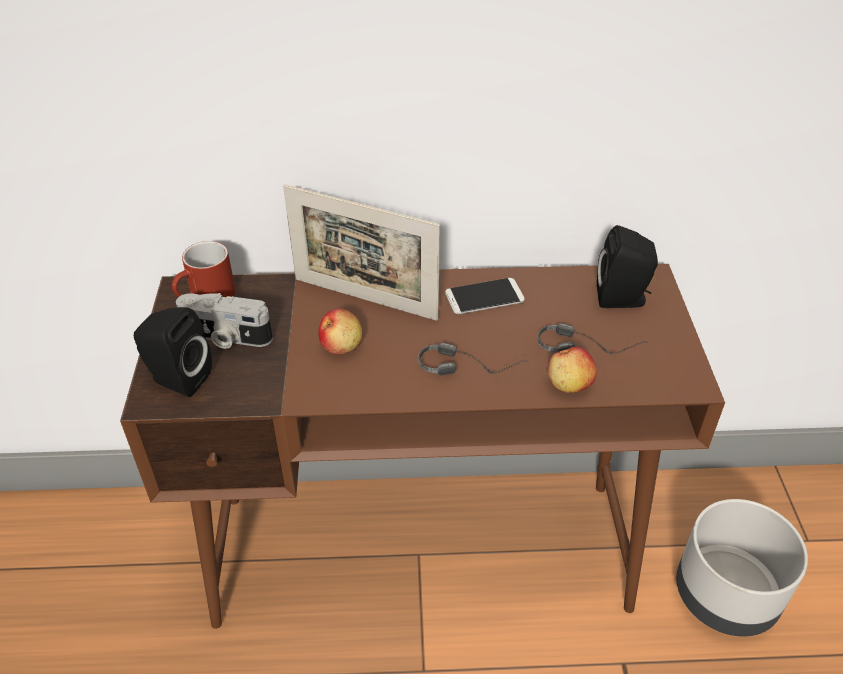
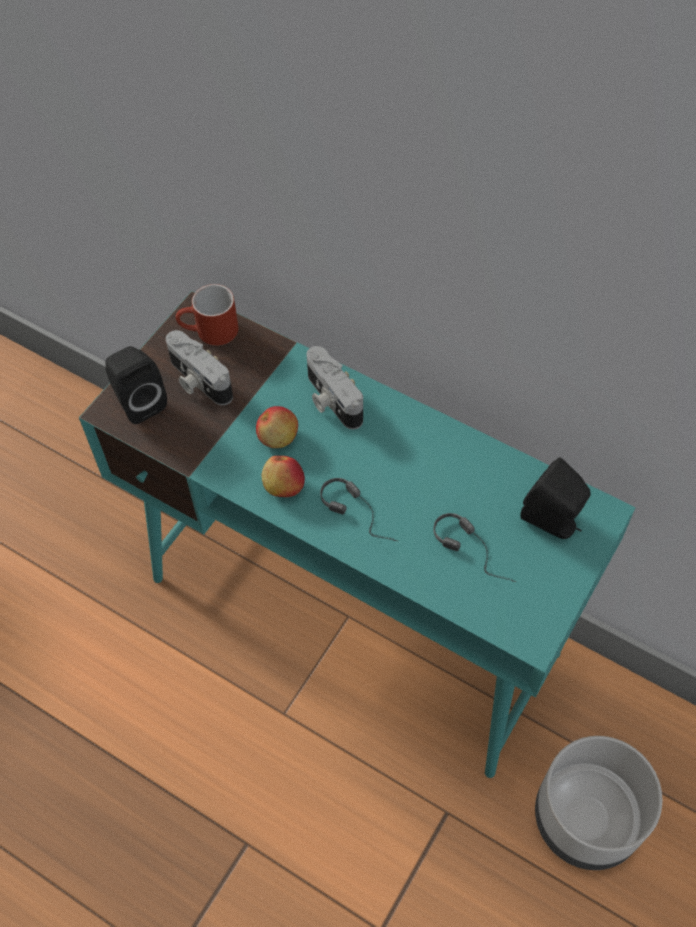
camera: 35 degrees right, 15 degrees up
(365, 299) = (331, 400): picture frame -> camera
(423, 551) = (354, 616): brown desk -> turquoise desk
(484, 297) = (431, 452): phone -> none
(569, 384) = (428, 578): apple -> apple (283, 486)

